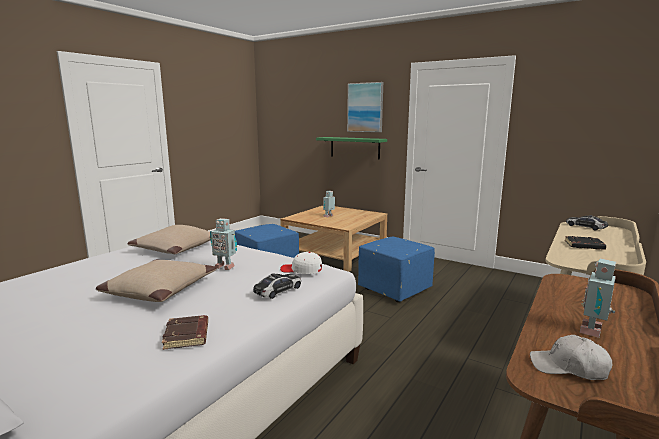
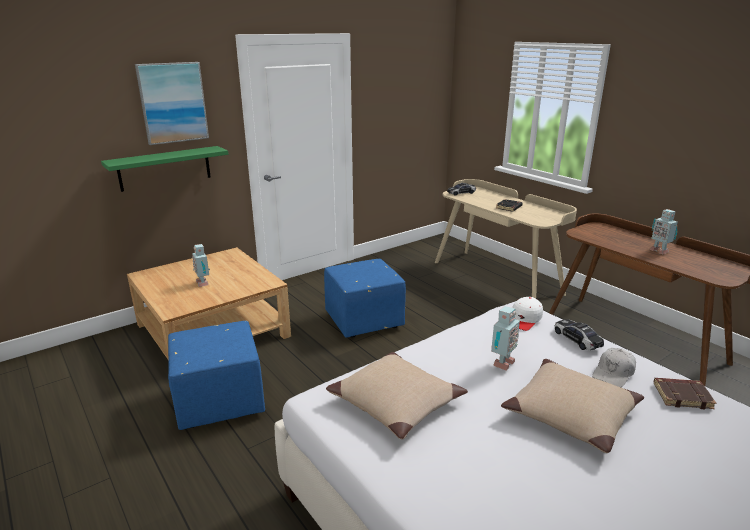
camera: 70 degrees left, 10 degrees up
(568, 368) = (705, 269): white cap -> white cap (613, 373)

